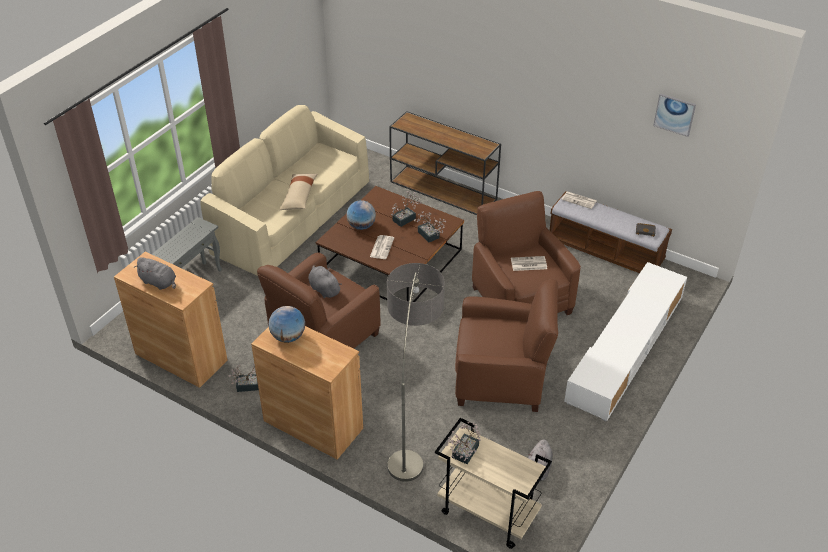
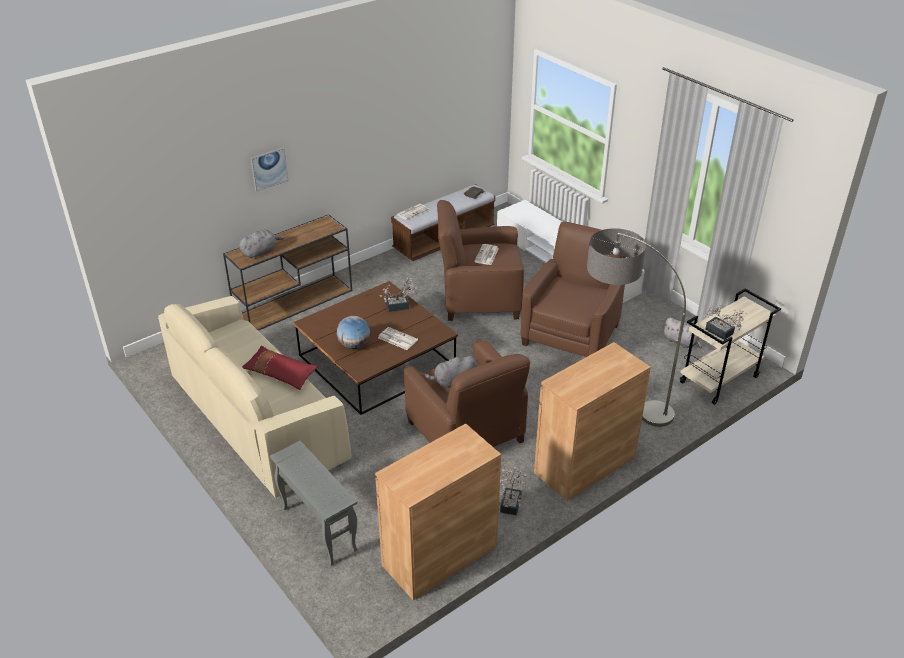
camera: 70 degrees left, 5 degrees down
(159, 282) = (443, 466): grey plush toy -> grey plush toy (260, 252)
(288, 337) = (577, 382): globe -> none
(299, 196) = (280, 373): beige pillow -> red pillow
(406, 218) = (362, 314): potted plant -> none
(674, 114) = (459, 82): picture -> picture (269, 169)

